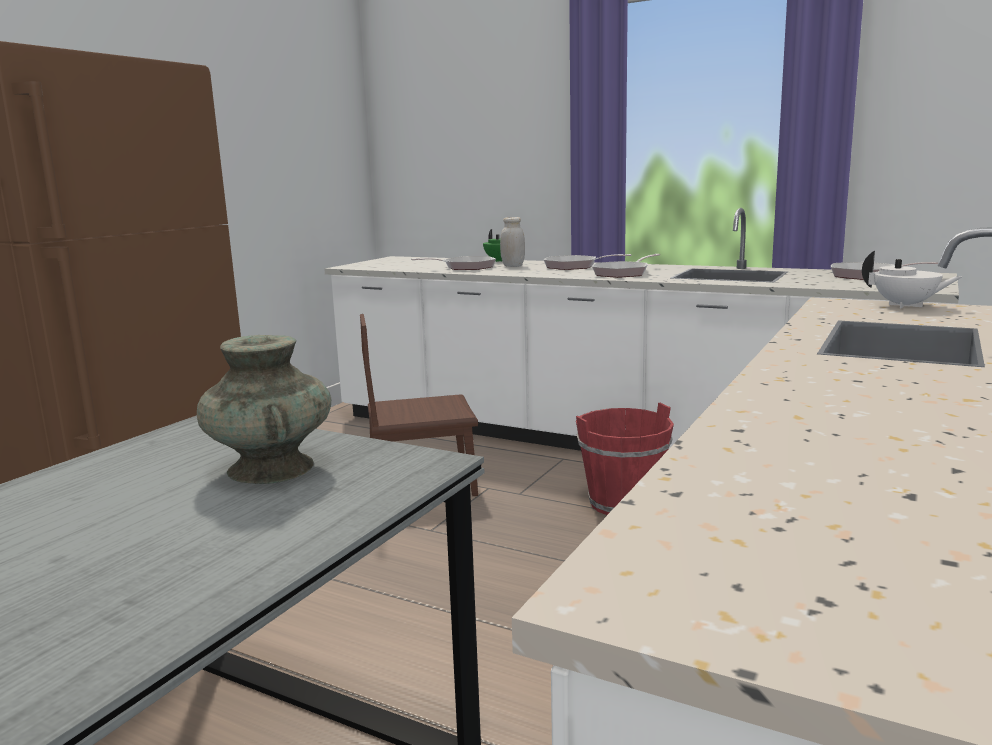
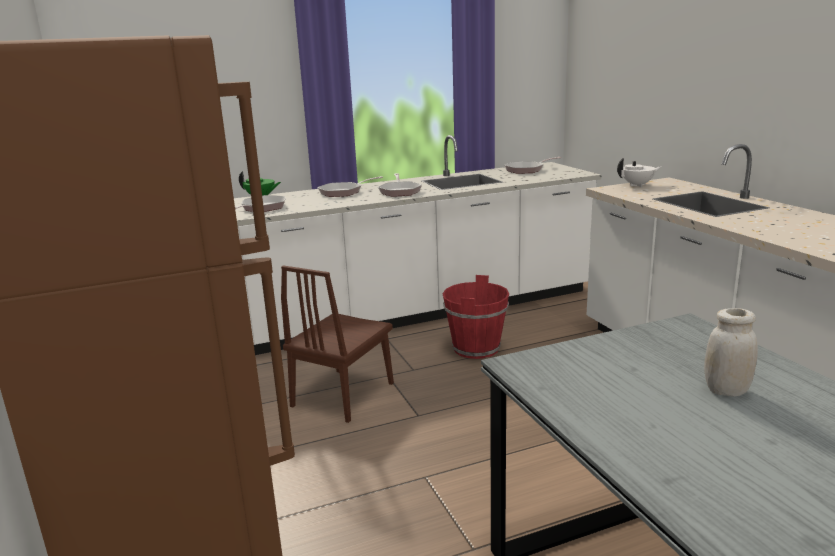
camera: 50 degrees left, 5 degrees up
(271, 468) = (653, 362): turquoise vase -> none
(513, 266) = (295, 200): white jar -> white jar (726, 390)

